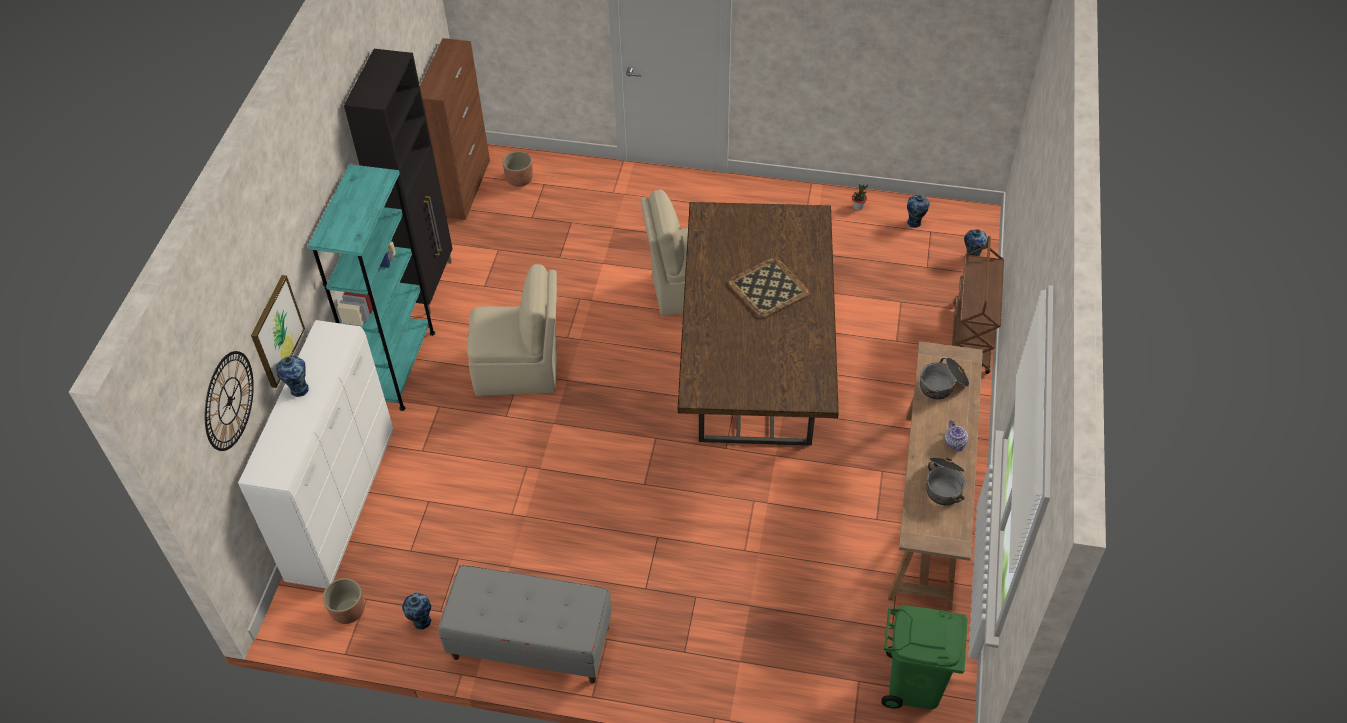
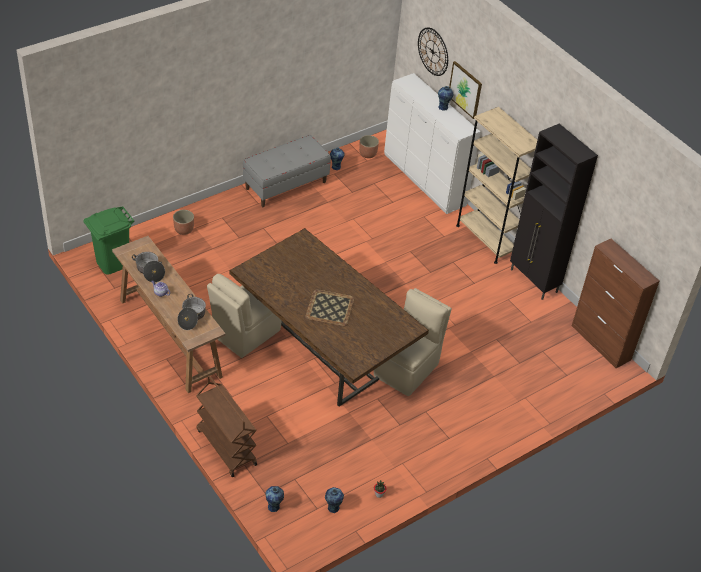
camera: 130 degrees right, 5 degrees down
(398, 367) = (486, 239): turquoise bookcase -> beige bookcase
(519, 371) = (432, 273): beige chair -> beige chair (245, 334)
(520, 180) = (582, 368): planter -> planter (183, 229)

